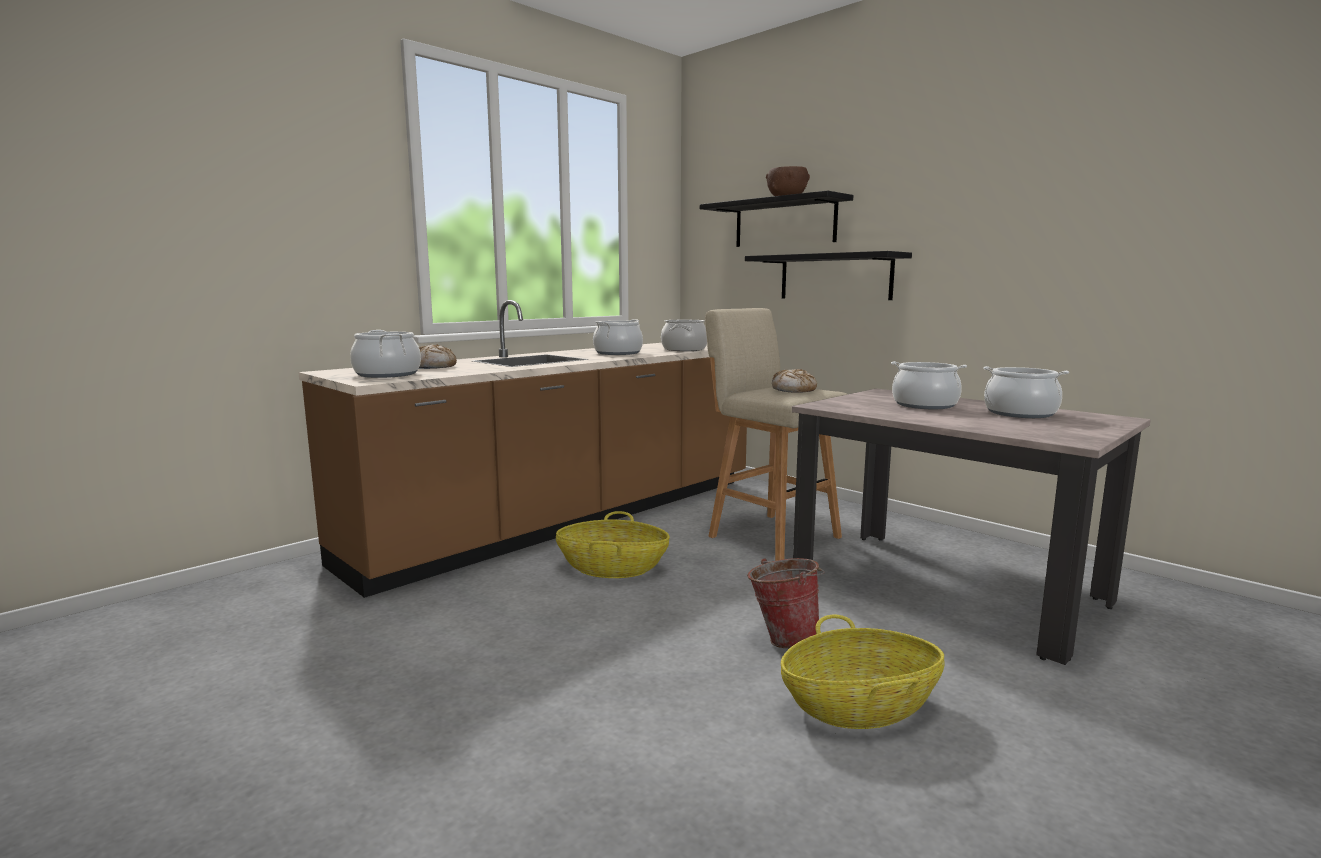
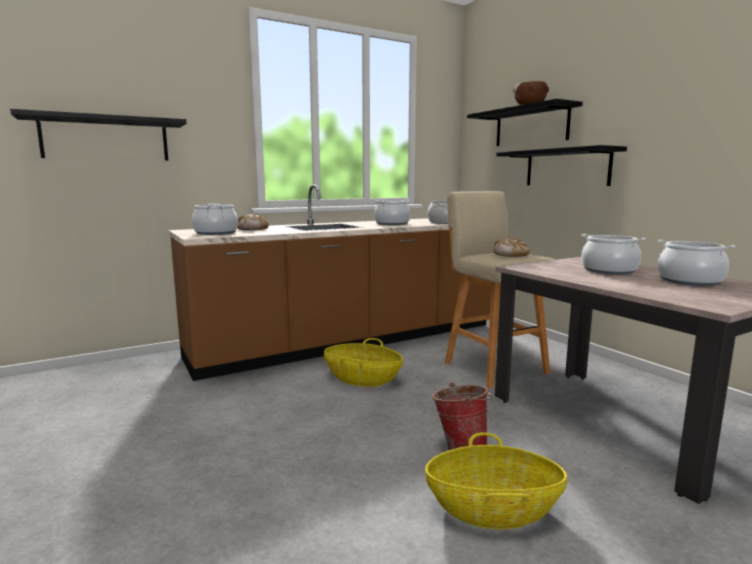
camera: 15 degrees right, 0 degrees up
(188, 231) = (106, 139): none -> black shelf

